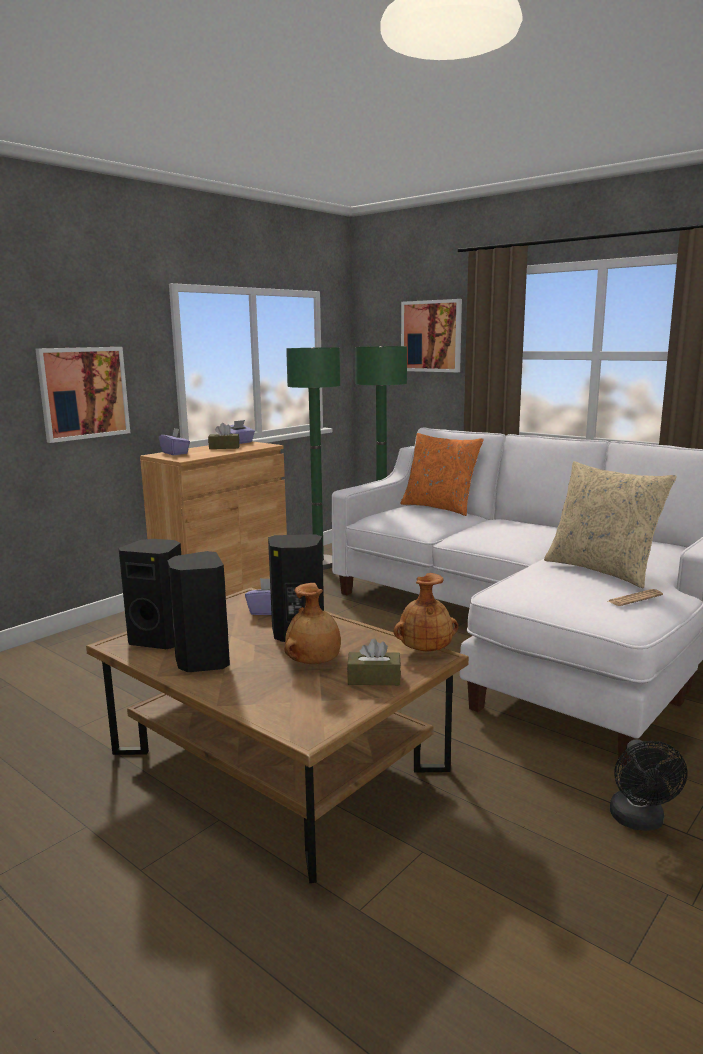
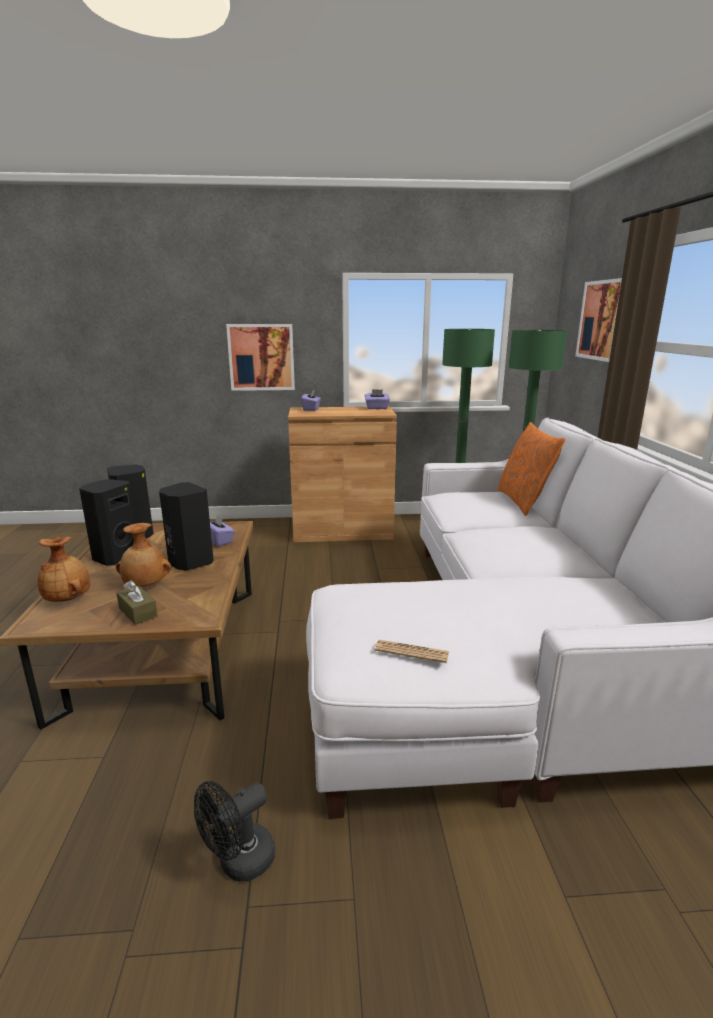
camera: 45 degrees right, 5 degrees up
(224, 447) = (353, 410): brown tissue box -> none
(425, 650) = (210, 610): brown vase -> brown vase (68, 599)
(602, 570) = (470, 611): beige pillow -> none

